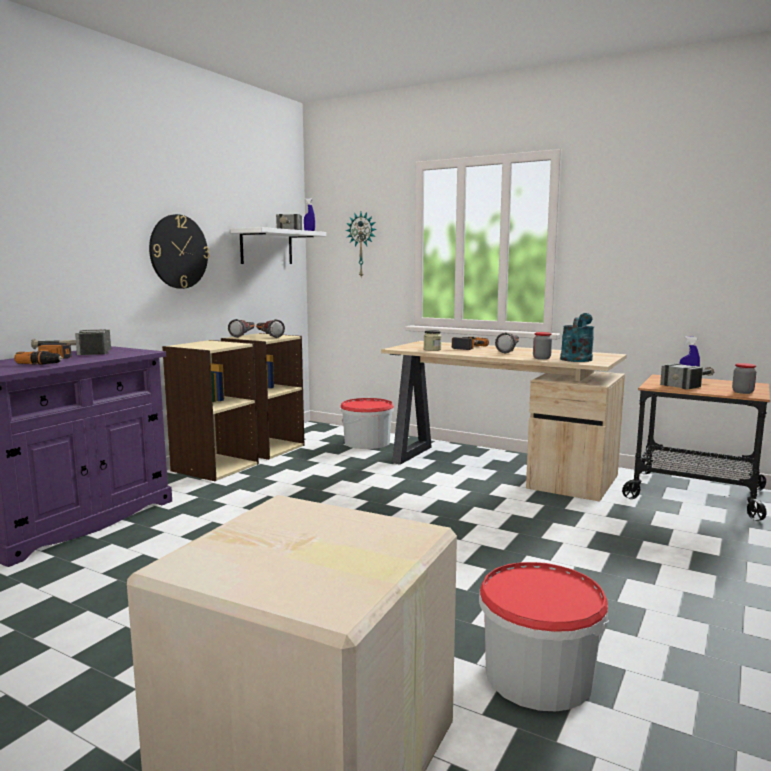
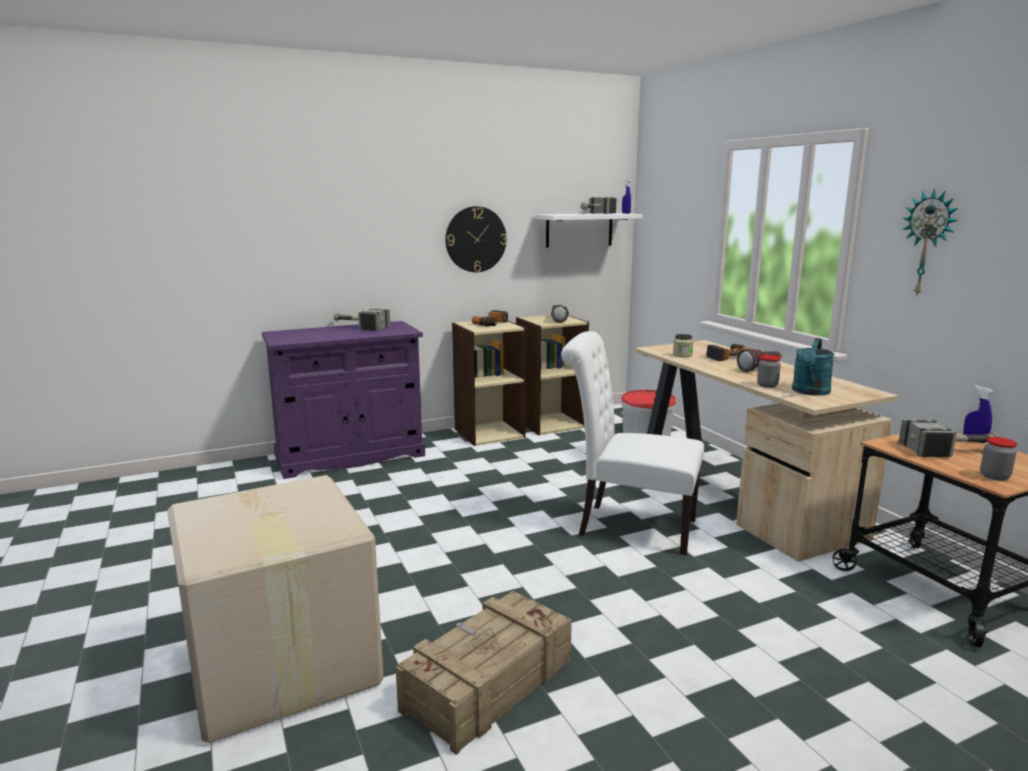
camera: 35 degrees right, 5 degrees up
(50, 361) = (331, 334): power drill -> power drill (493, 324)
(244, 335) = (540, 316): flashlight -> none
(362, 245) = (675, 229): wall clock -> wall clock (928, 243)
(455, 510) = (629, 526): none -> white chair
(538, 675) = (486, 684): bucket -> crate
(577, 358) = (810, 392): turquoise watering can -> turquoise watering can turned 150 degrees clockwise

